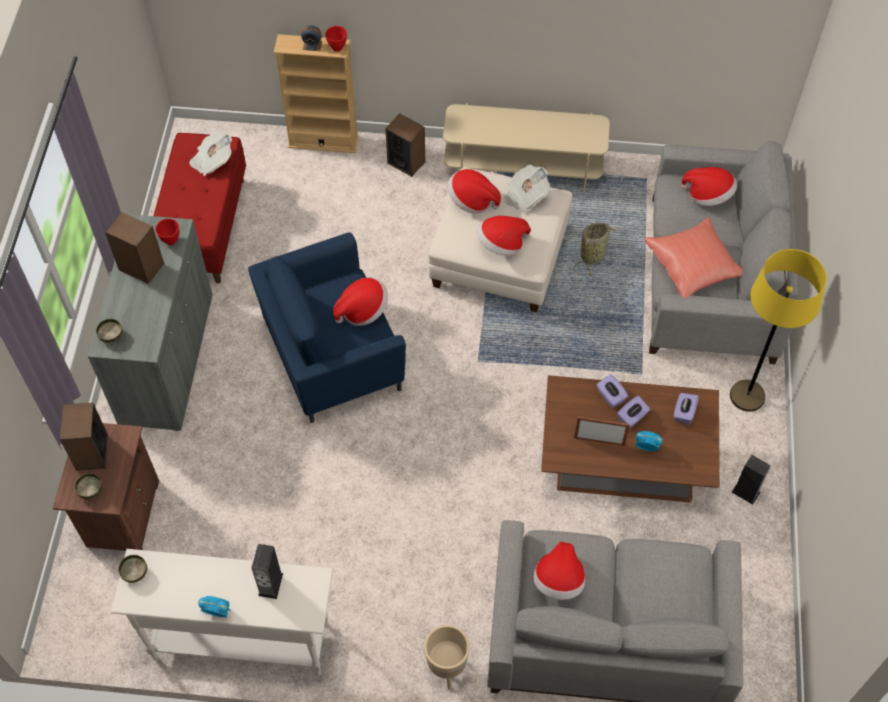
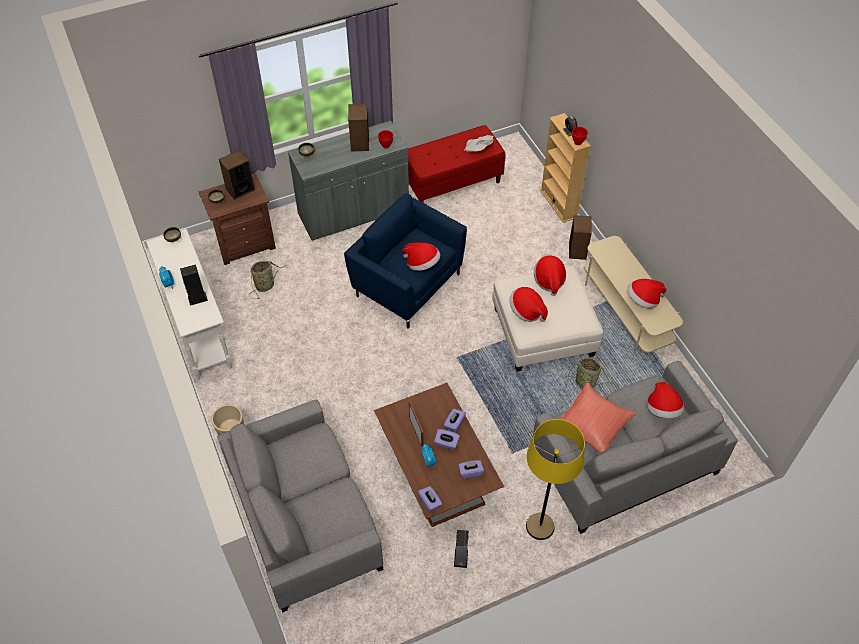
camera: 60 degrees right, 5 degrees down
(215, 520) = (266, 285): none -> basket
(525, 196) = (575, 306): newspaper -> none
(559, 581) = (297, 452): hat -> hat (643, 300)
(701, 472) = (430, 502): none -> purple tissue box

